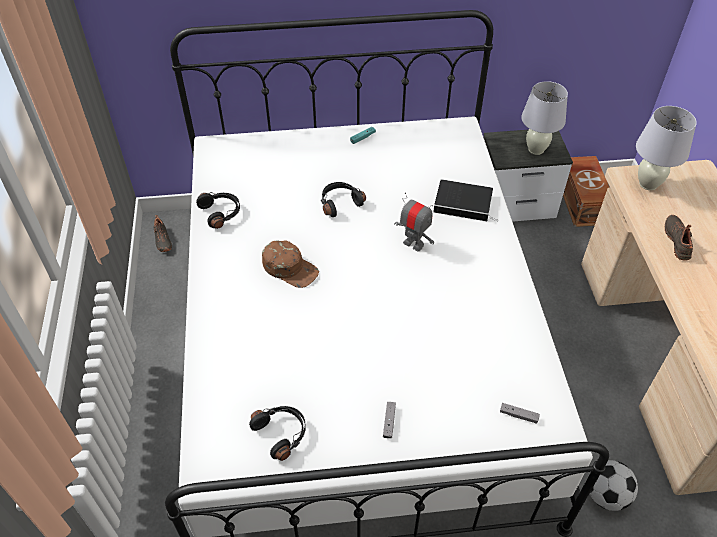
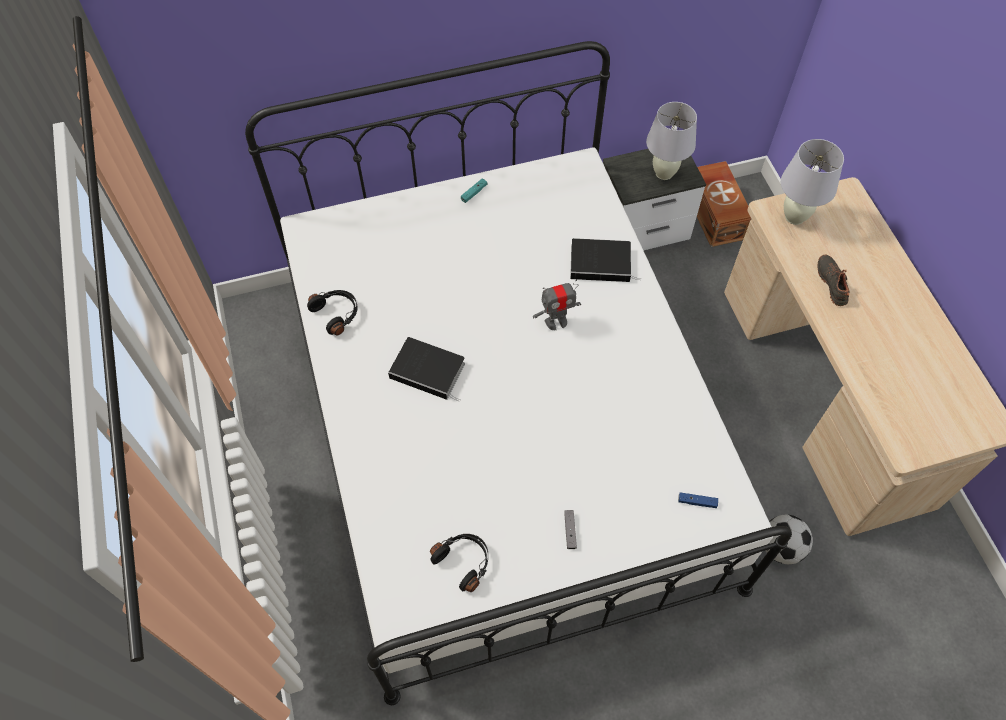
camera: 10 degrees left, 10 degrees up
(162, 240) = (254, 331): black shoe -> none
(290, 268) = (430, 371): brown cap -> book
(340, 203) = (466, 282): black headphones -> none
(413, 244) = (556, 321): toy robot -> toy robot turned 135 degrees clockwise
(518, 415) = (697, 502): grey game controller -> blue game controller

